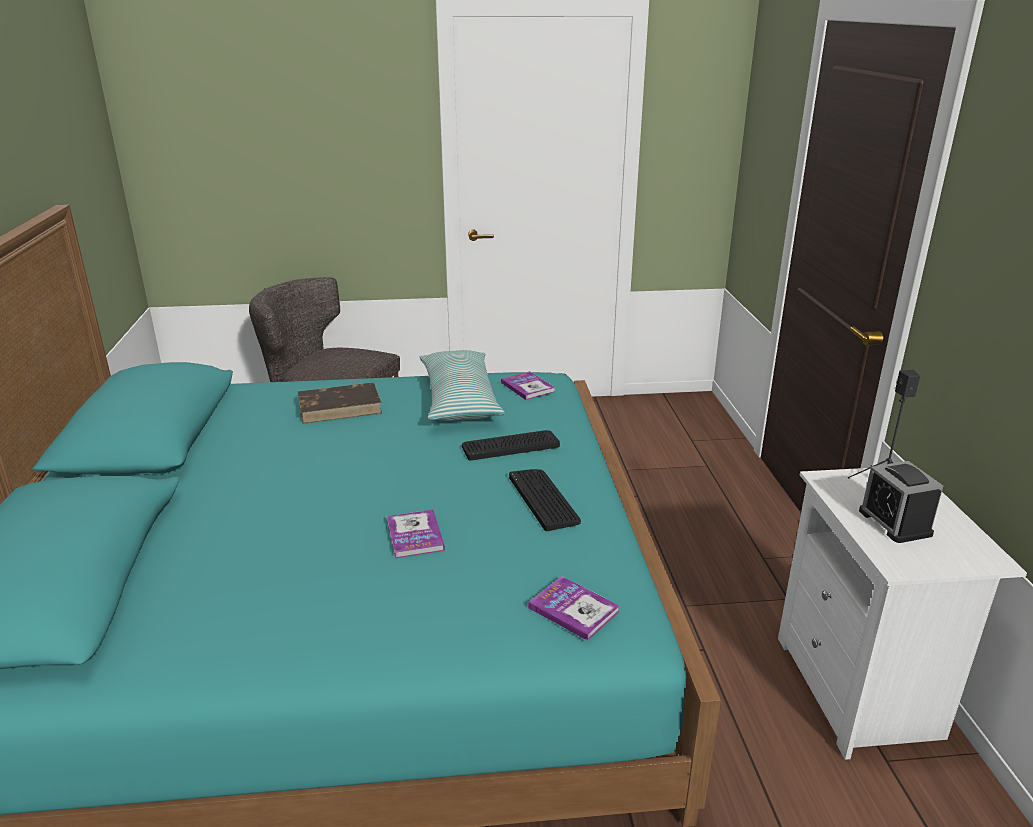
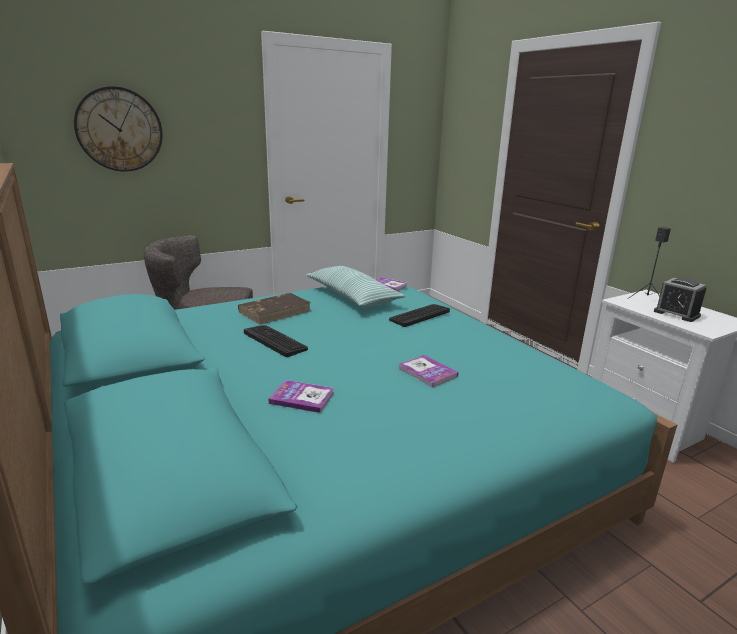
camera: 25 degrees left, 5 degrees down
(246, 140) = (119, 129): none -> wall clock
(544, 499) = (478, 339): keyboard -> keyboard (275, 341)
(573, 609) = (574, 390): book -> book (302, 398)

